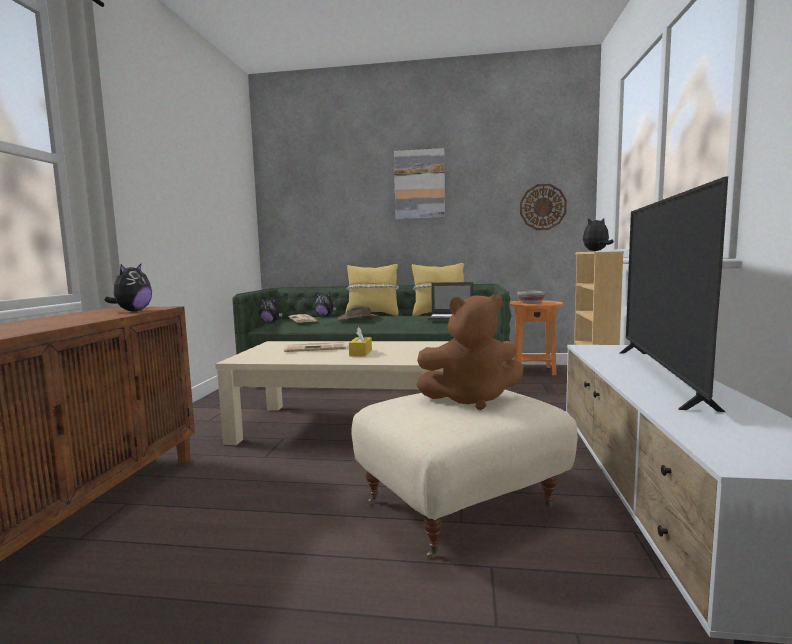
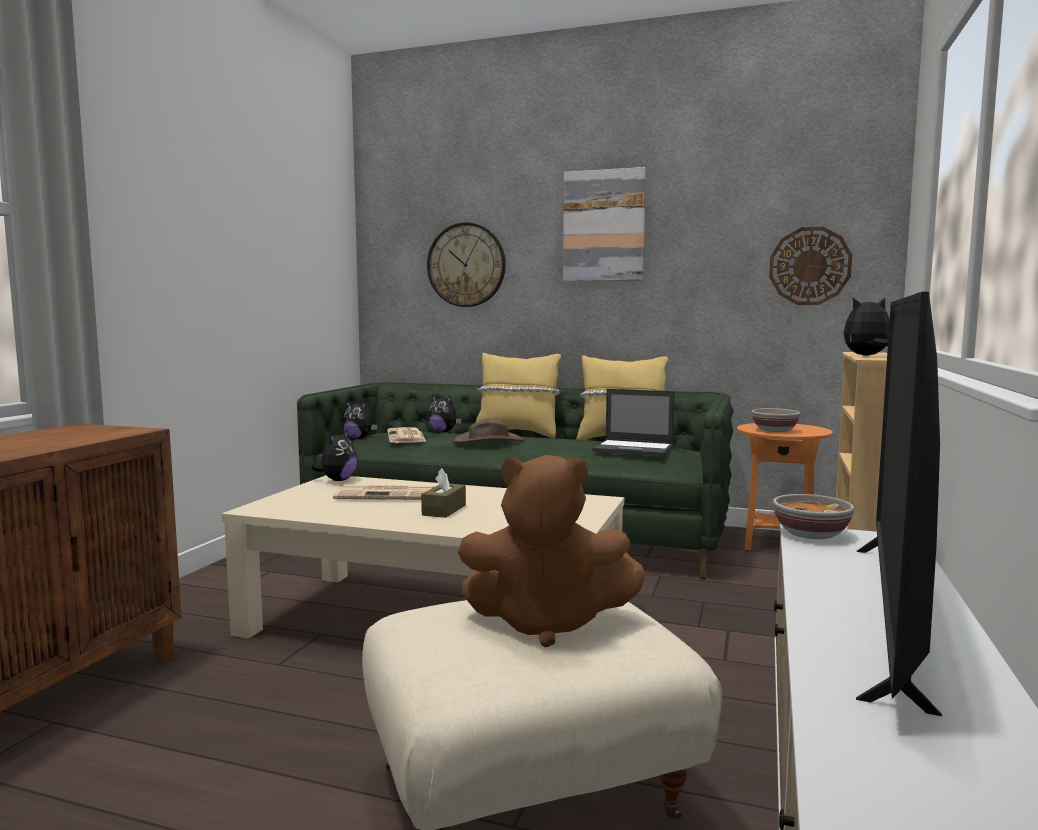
camera: 10 degrees right, 0 degrees up
(132, 311) = (85, 437): plush toy -> plush toy (338, 480)
(332, 210) = (466, 265): none -> wall clock
(360, 353) = (444, 510): yellow tissue box -> brown tissue box
(588, 348) = (810, 534): none -> bowl

